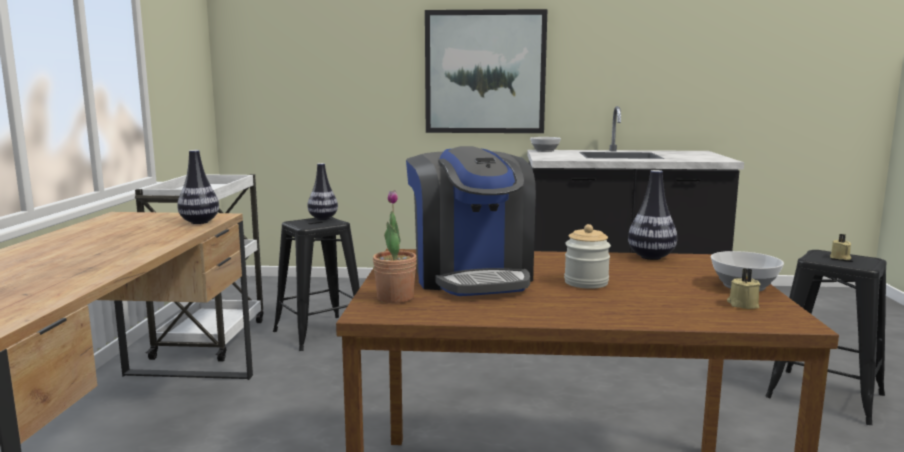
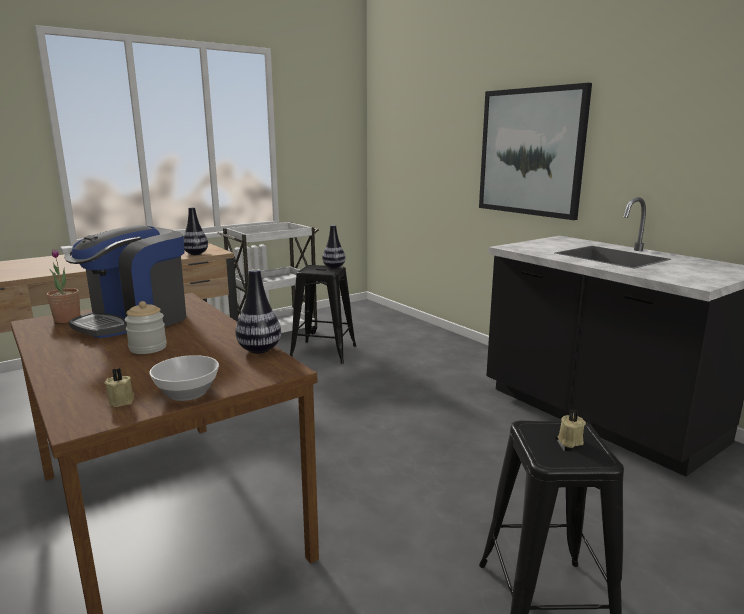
camera: 50 degrees right, 5 degrees up
(545, 151) = (564, 239): bowl -> none

